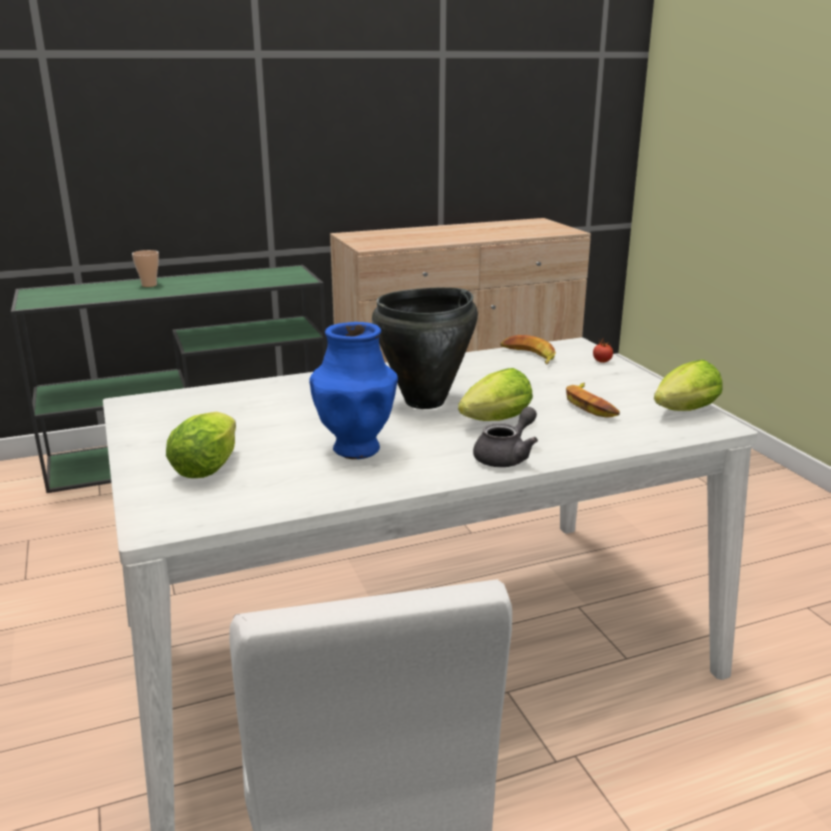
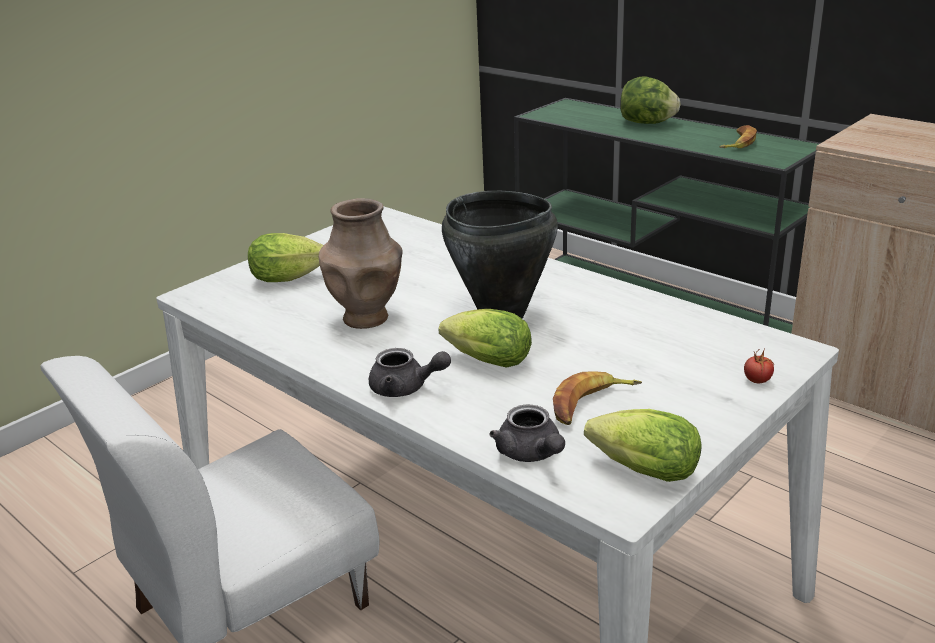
camera: 65 degrees right, 5 degrees up
(149, 285) = (647, 123): cup -> lettuce
(356, 448) = (367, 318): blue vase -> brown vase
(528, 356) = (709, 332): banana -> banana (737, 143)
(641, 436) = (531, 454): none -> grey teapot

